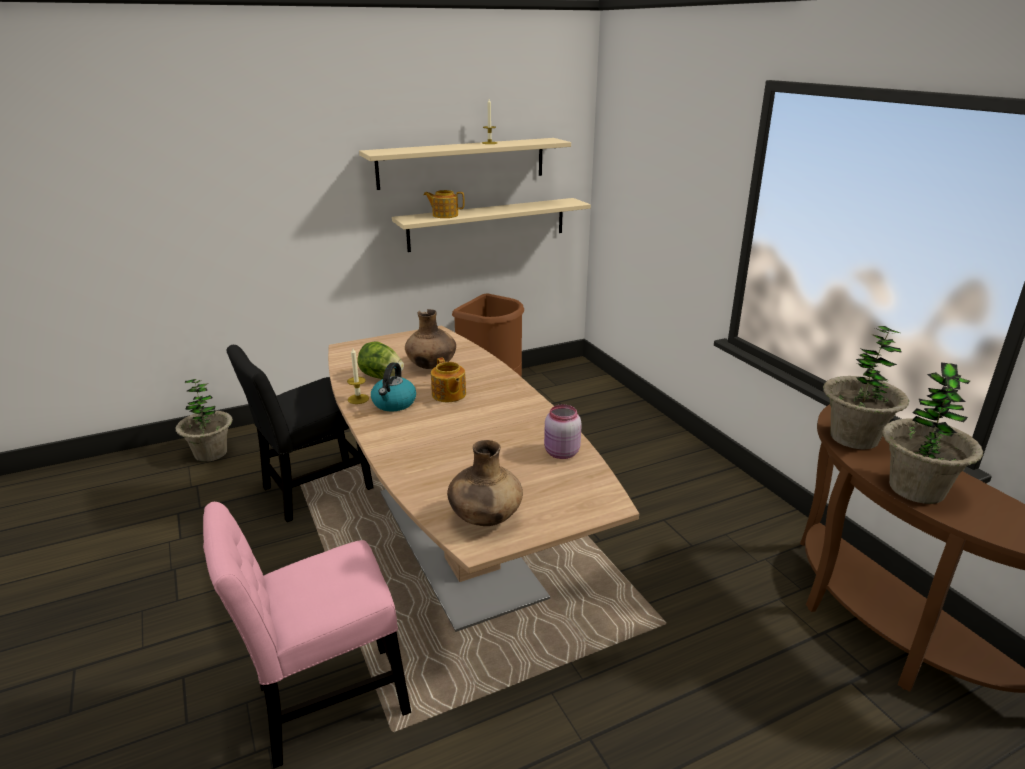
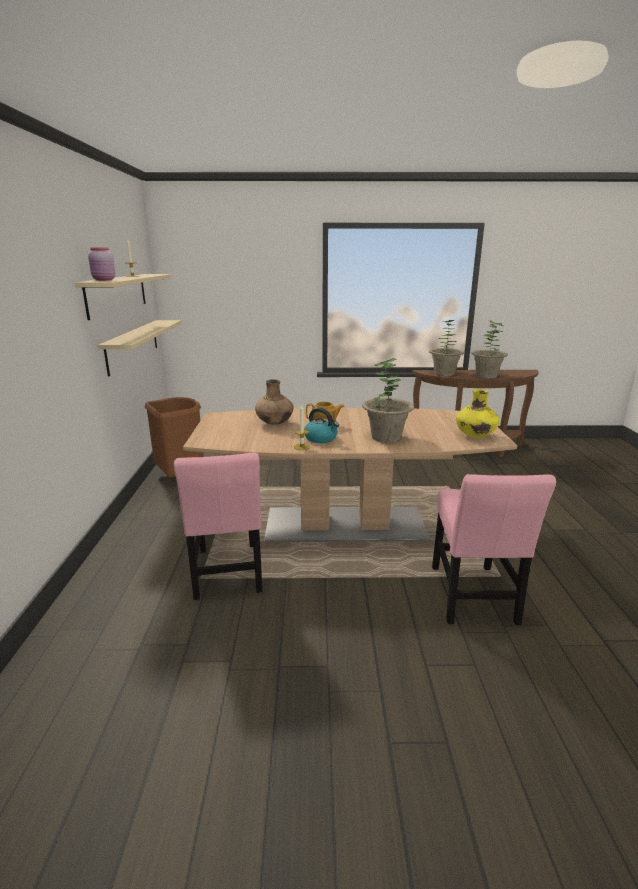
camera: 65 degrees left, 5 degrees down
(211, 453) = (84, 630): potted plant -> potted plant (386, 437)
(312, 491) = (228, 573): black chair -> pink chair
(381, 377) = (273, 437): lettuce -> none
(444, 215) = (131, 337): teapot -> none
(485, 518) = (475, 436): brown vase -> yellow vase
(561, 453) = (419, 414): pink jar -> pink jar (104, 280)

